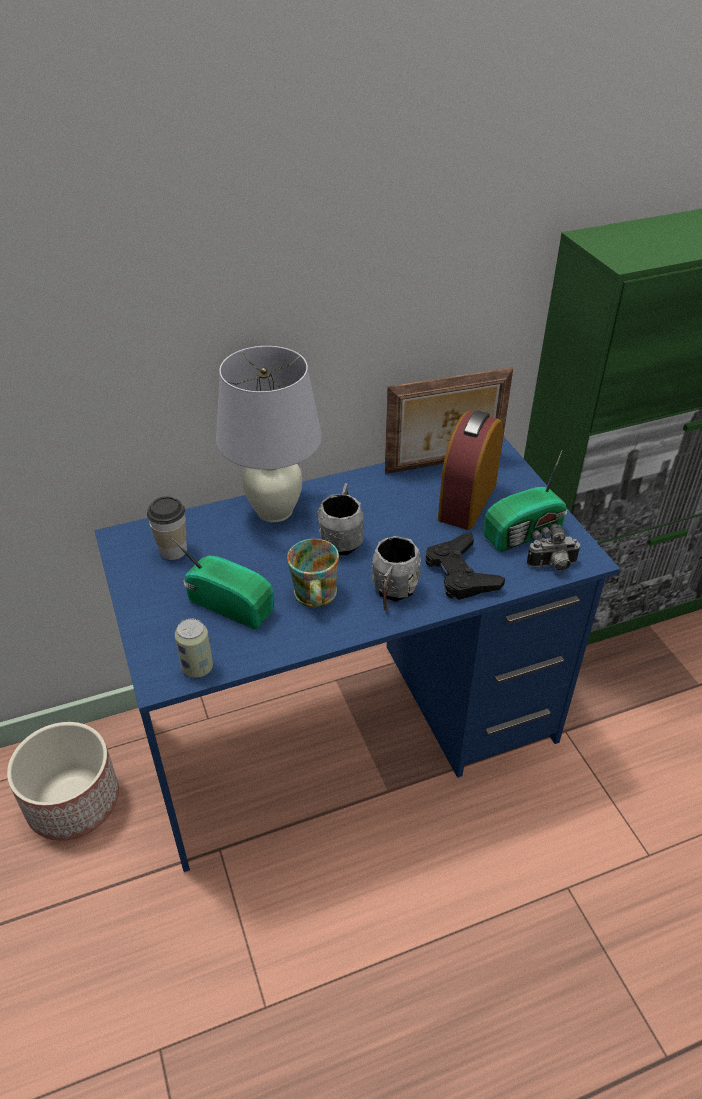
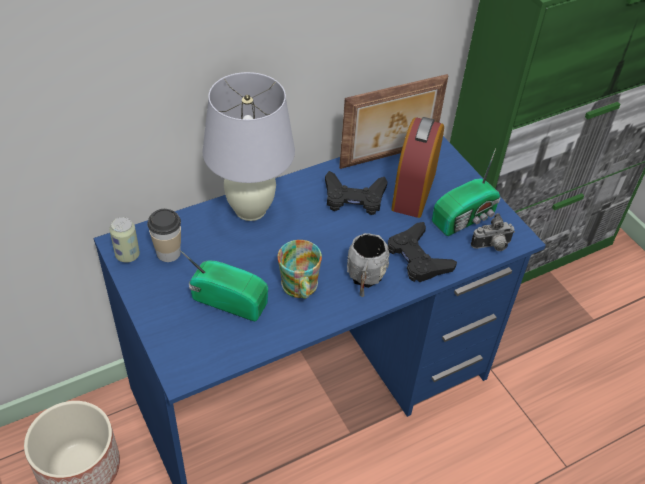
camera: 10 degrees left, 5 degrees up
(197, 668) = (212, 360): can -> can (127, 255)
(342, 539) = (313, 233): grey mug -> none
(396, 505) = (354, 198): none -> black game controller

